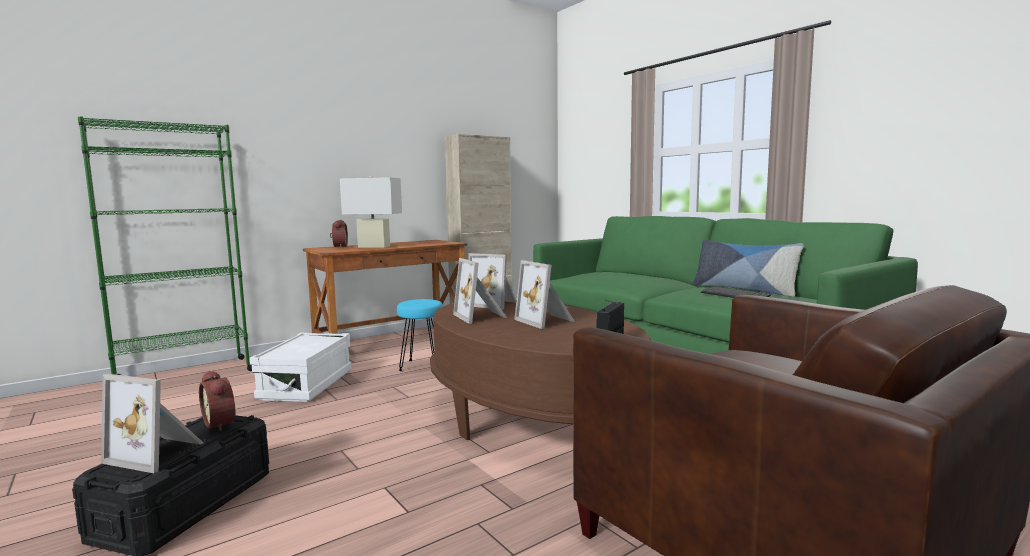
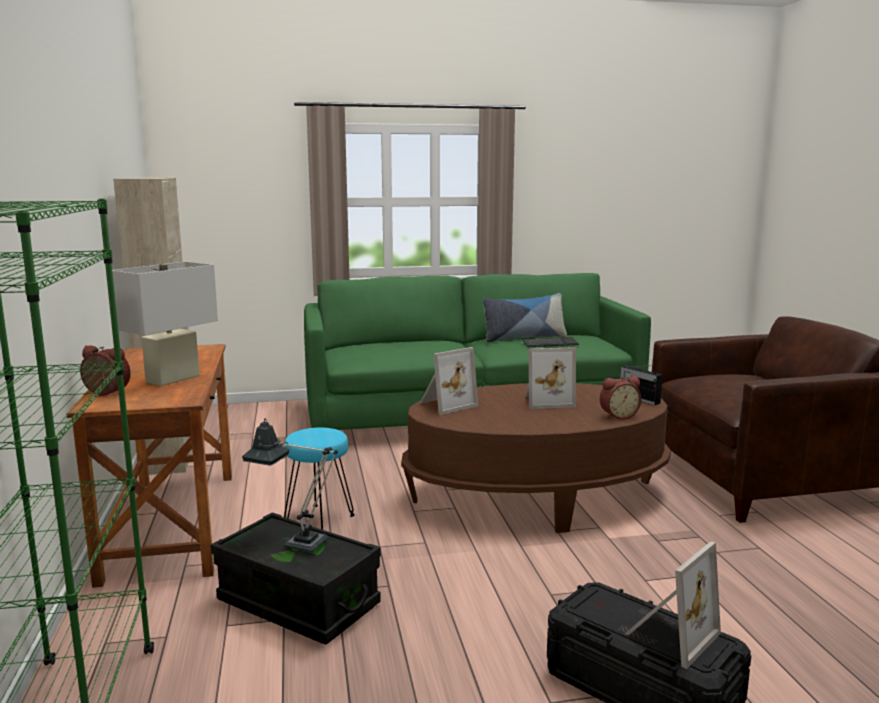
camera: 65 degrees left, 5 degrees up
(222, 423) = (603, 599): alarm clock -> alarm clock (618, 416)
(306, 384) = (298, 603): white storage box -> black storage box
(309, 344) = (297, 541): none -> table lamp
(481, 316) = (502, 416): picture frame -> none

